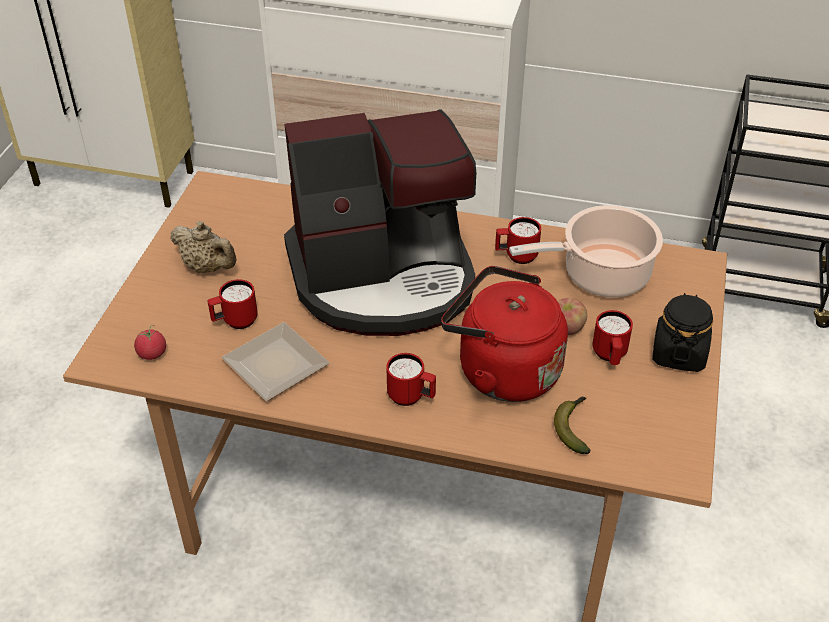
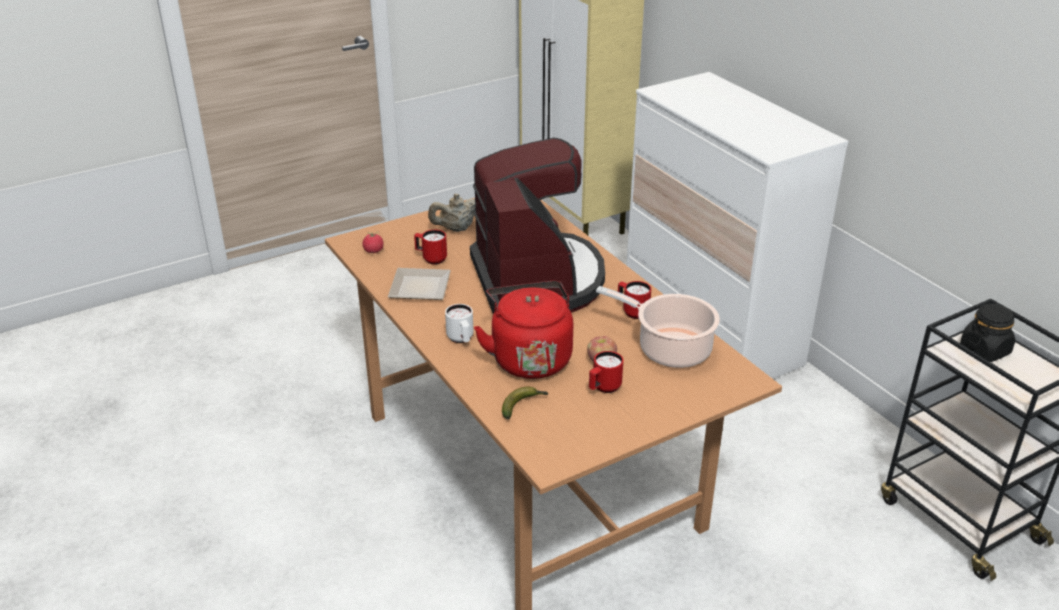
camera: 45 degrees right, 10 degrees down
(208, 267) = (456, 229): beige teapot -> beige teapot turned 75 degrees clockwise
(384, 278) = (537, 281): coffee machine -> coffee machine turned 135 degrees counterclockwise
(411, 397) = (461, 340): red mug -> white mug
(678, 353) = (650, 413): black jar -> black jar (984, 350)

